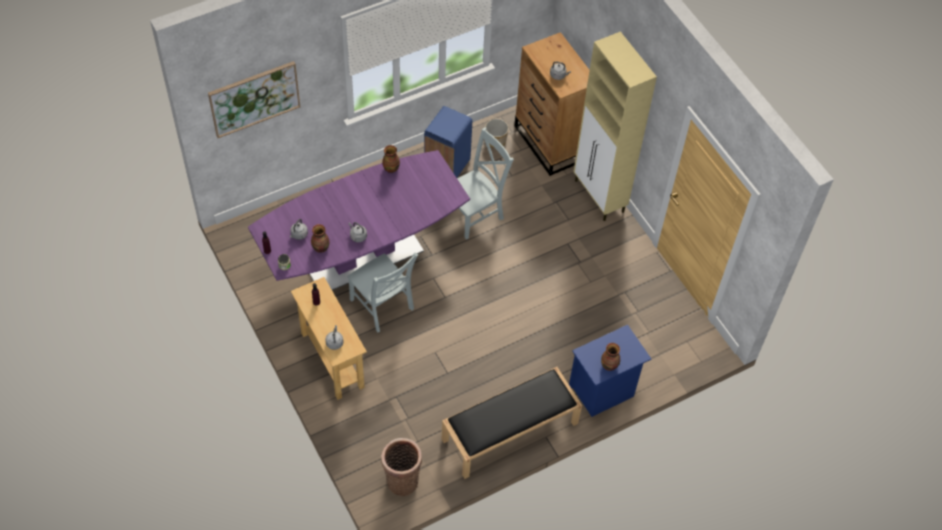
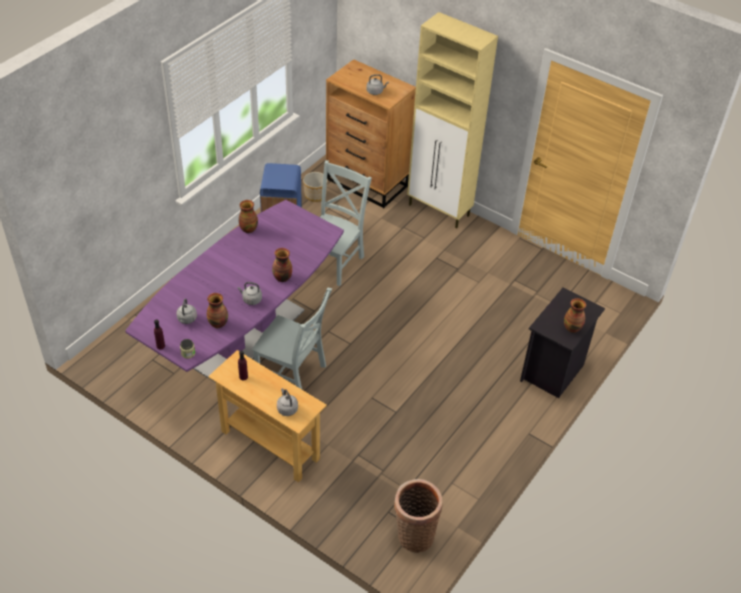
camera: 25 degrees left, 10 degrees down
(254, 98) = (89, 181): picture -> none
(393, 225) = (282, 278): none -> vase
(509, 432) = (491, 443): black bench -> none
(602, 392) = (553, 372): blue nightstand -> black nightstand

